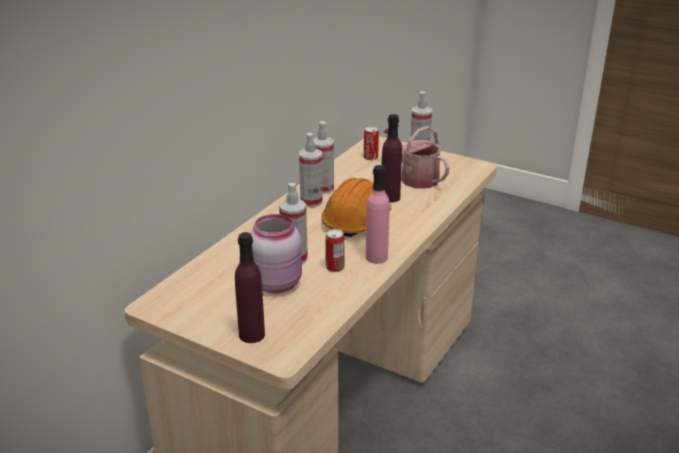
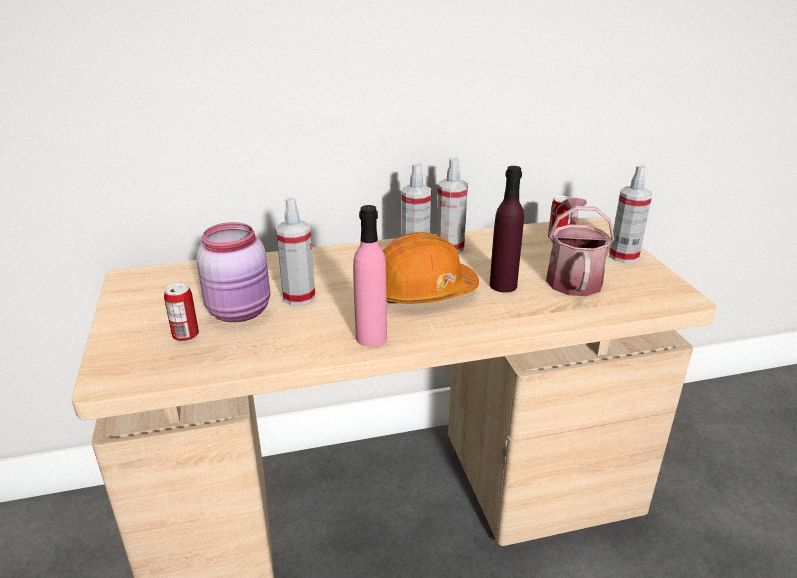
camera: 45 degrees right, 0 degrees up
(252, 335) = (132, 344): purple bottle -> none
(335, 267) = (314, 325): can -> can (185, 335)

